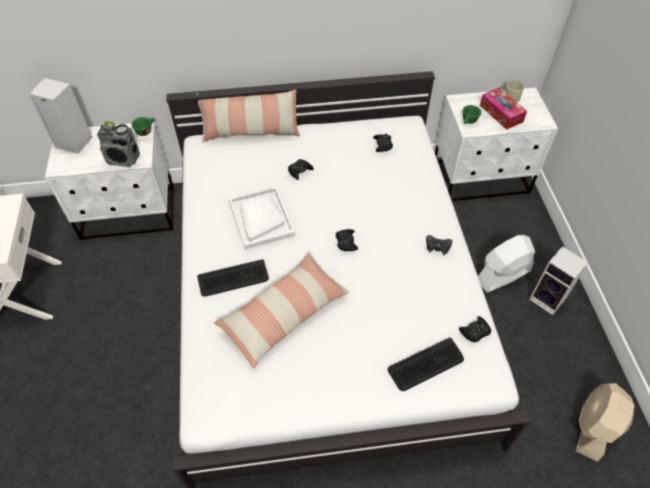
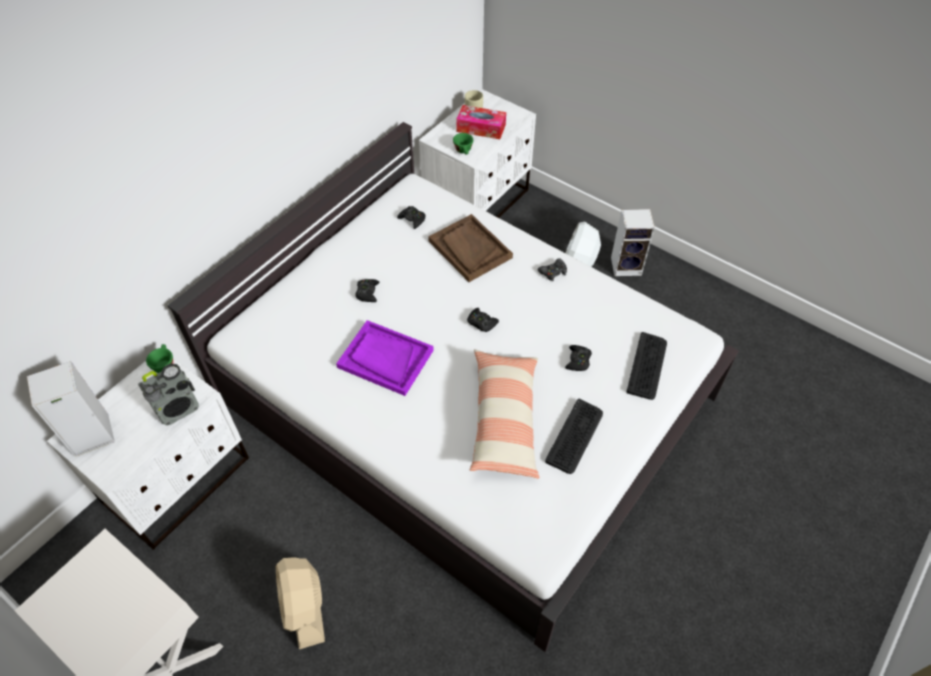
camera: 45 degrees left, 0 degrees up
(233, 278) = (426, 428): keyboard -> keyboard (575, 436)
(251, 132) = (274, 290): pillow -> none
(261, 218) = (385, 359): white tray -> purple tray
(397, 190) = (469, 249): none -> brown tray
(475, 332) = (650, 315): black game controller -> black game controller (578, 361)
(593, 428) = (745, 334): beige fan -> beige fan (305, 607)

